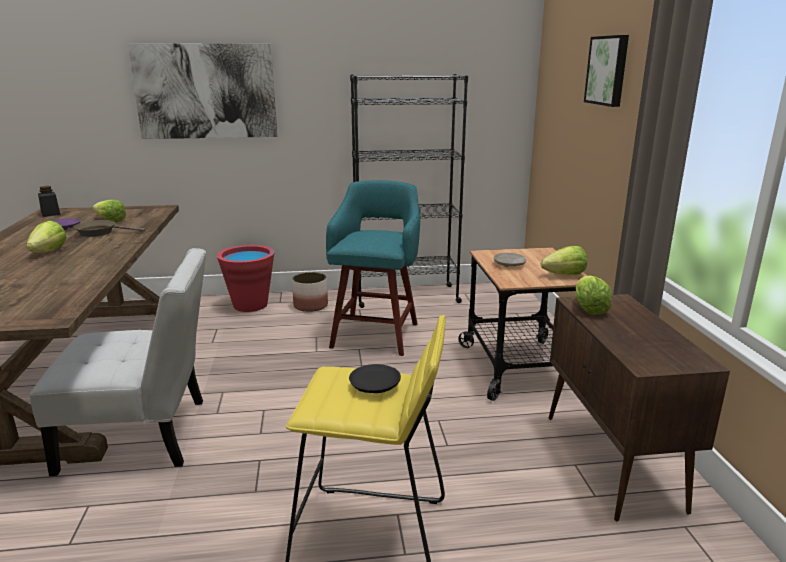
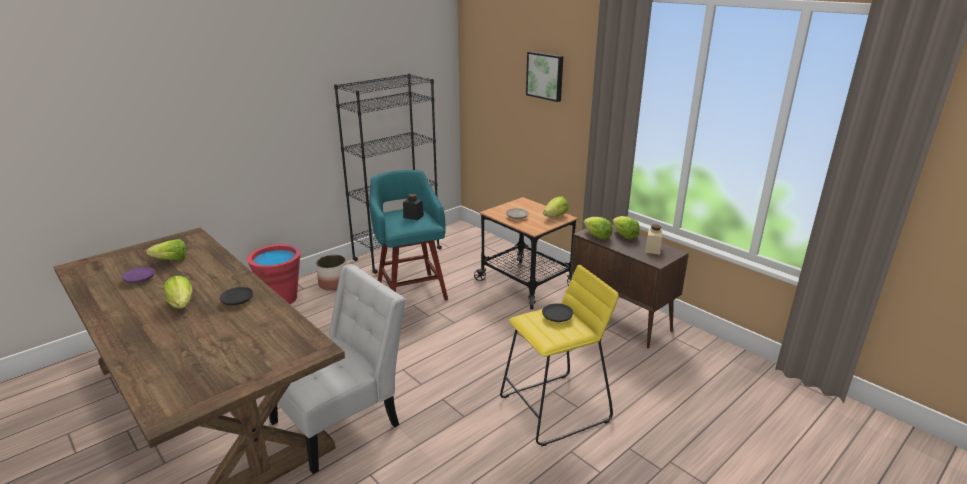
camera: 35 degrees left, 5 degrees up
(50, 213) = (83, 269): black jar -> black jar (413, 216)
(86, 260) = (237, 301): none -> black plate
(100, 232) = (188, 273): brown frying pan -> none
(206, 91) = (209, 116): picture -> none
(636, 319) = (624, 236): none -> lettuce
(662, 348) = (652, 249): none -> beige jar

